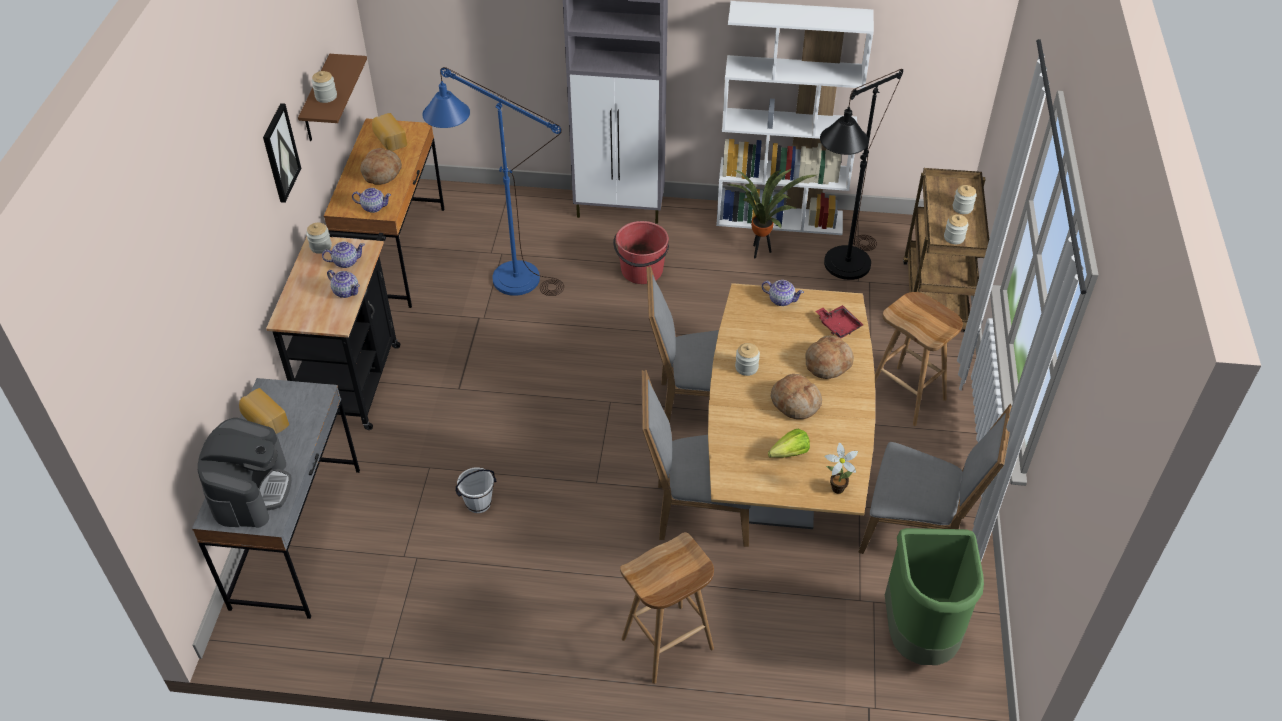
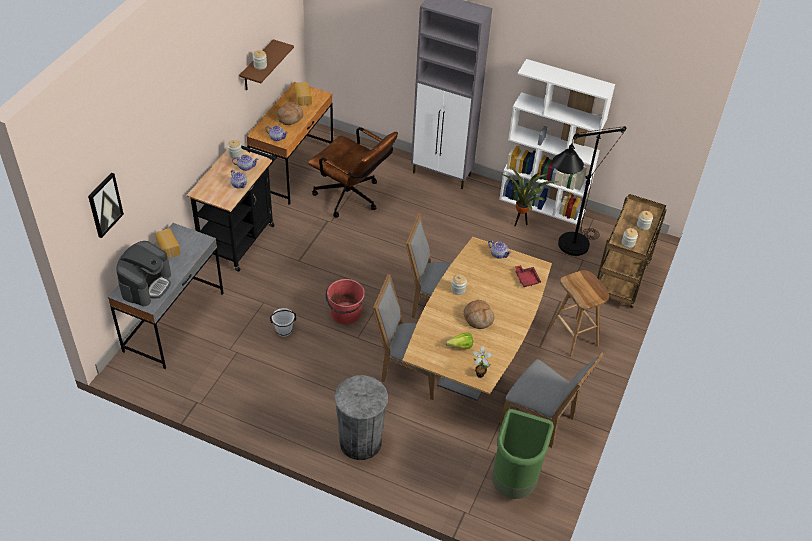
camera: 15 degrees right, 0 degrees up
(280, 153) = (221, 94): picture -> picture (105, 205)
(503, 276) = (352, 198): blue floor lamp -> brown office chair
(642, 271) = (439, 216): red bucket -> red bucket (345, 313)
(667, 645) = (360, 442): brown stool -> grey trash can
(828, 363) = (509, 299): bread -> none

